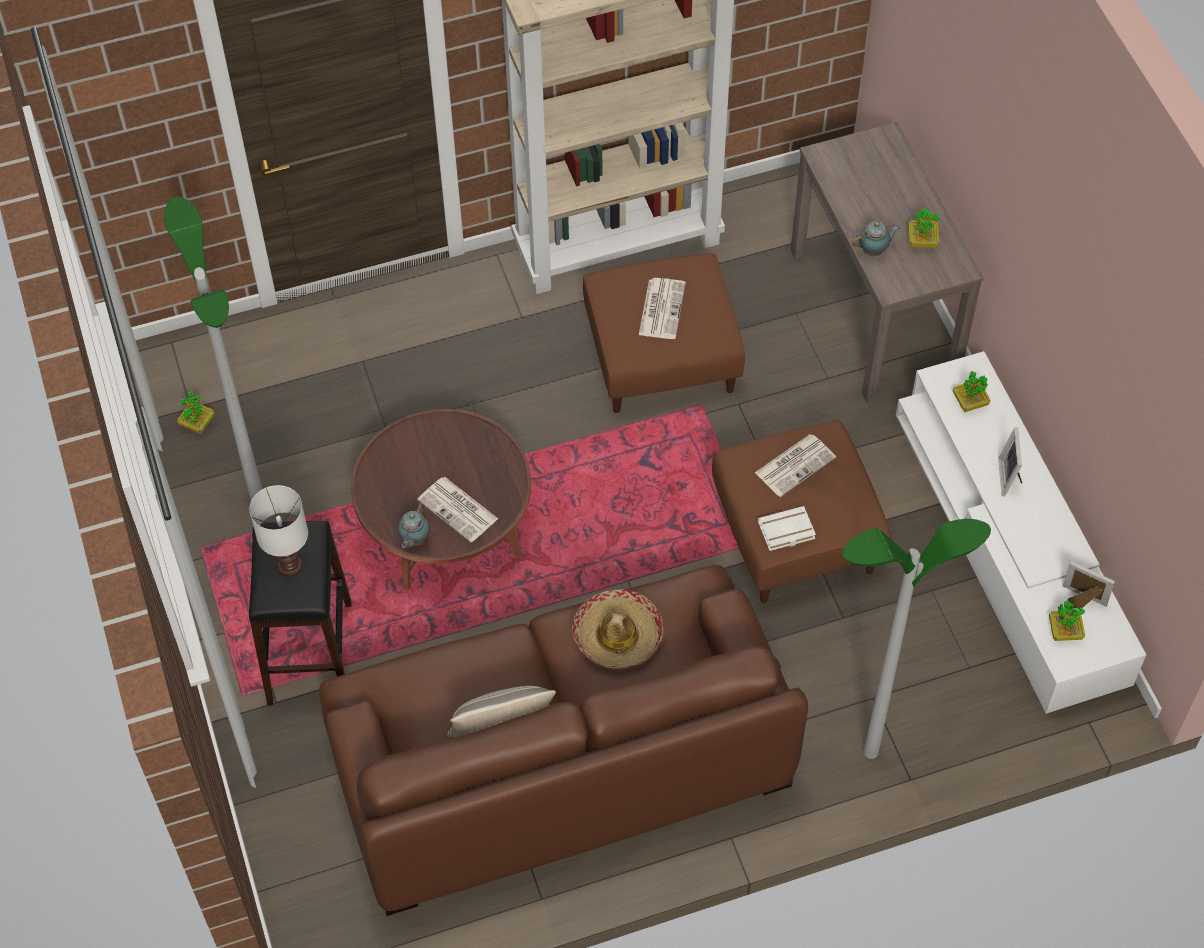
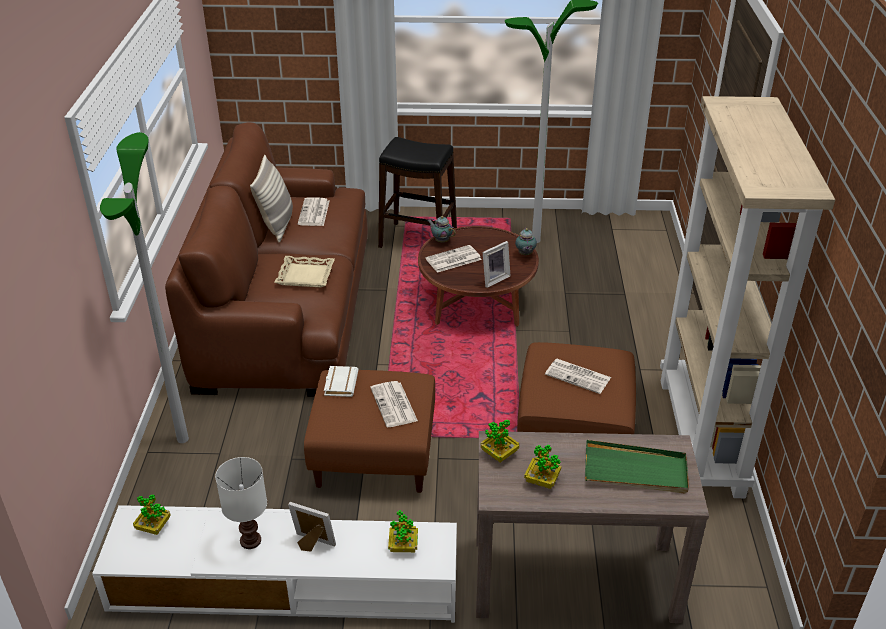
camera: 110 degrees right, 20 degrees down
(197, 424) = (599, 229): potted plant -> potted plant (499, 454)
(290, 567) = (415, 149): white table lamp -> white table lamp (249, 540)
(450, 697) = (314, 213): none -> newspaper
(618, 635) = (305, 275): hat -> beige tray
(871, 177) = (635, 471): none -> green tray
(874, 251) = (543, 445): teapot -> teapot (525, 254)
(1081, 602) = (169, 549): picture frame -> picture frame (494, 279)

